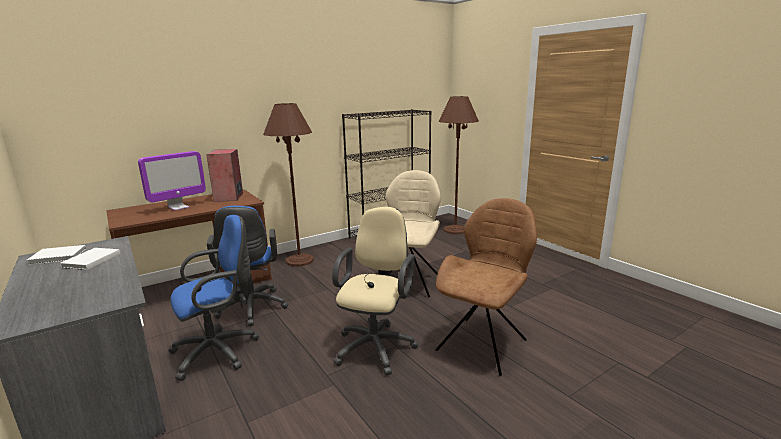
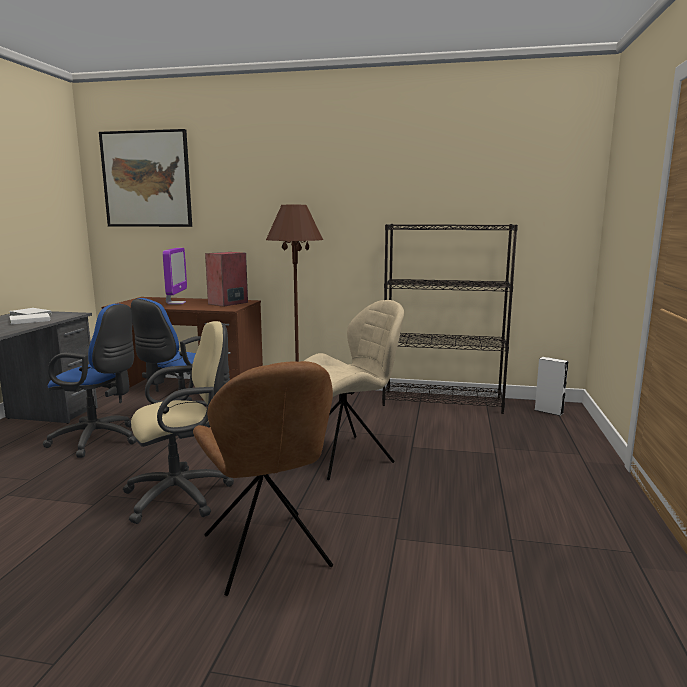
camera: 45 degrees right, 5 degrees down
(96, 81) = (147, 179): none -> picture
(178, 207) = (176, 303): monitor -> monitor turned 90 degrees counterclockwise
(445, 222) = (548, 411): none -> white speaker
(455, 230) = (540, 425): brown floor lamp -> none
(483, 343) = (267, 554): brown chair -> brown chair turned 75 degrees clockwise

